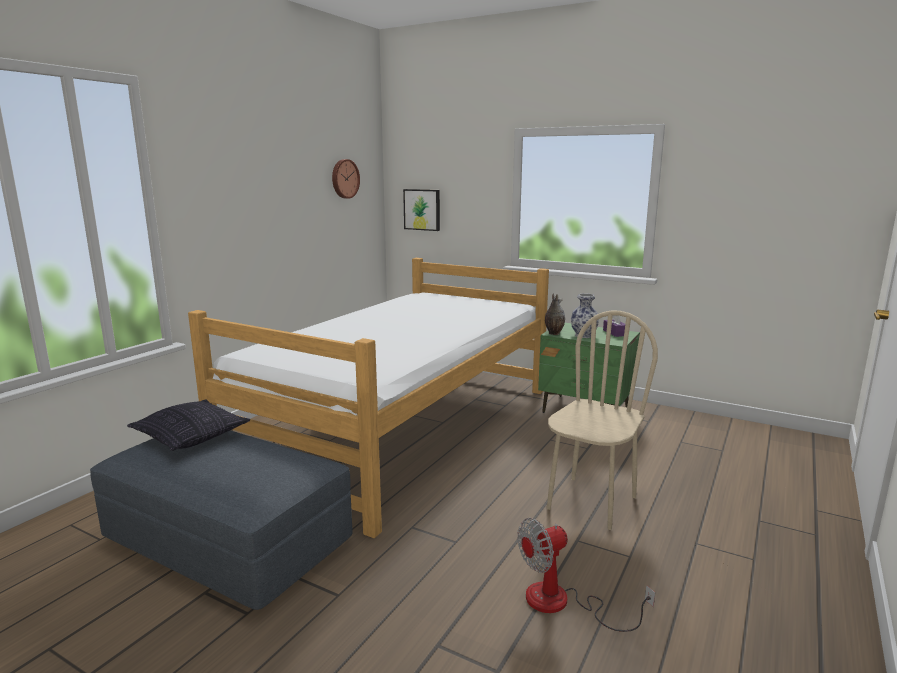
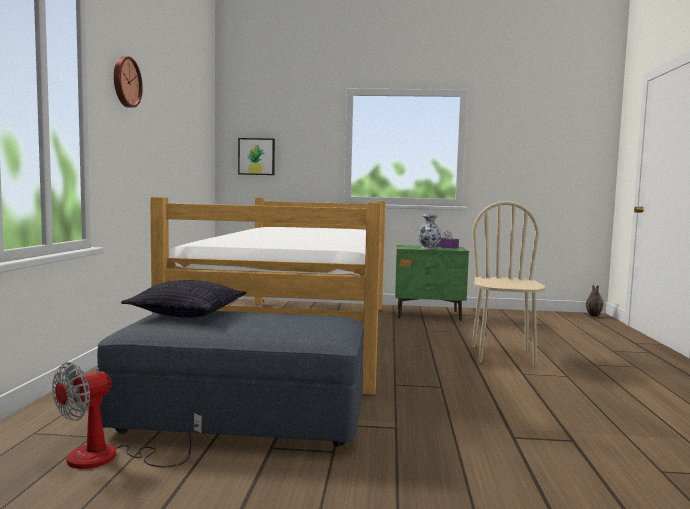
camera: 25 degrees left, 10 degrees down
(344, 179) = (196, 120): wall clock -> wall clock (125, 82)
(553, 333) = (405, 248): vase -> vase (593, 316)
(562, 603) = (561, 403): fan -> fan (109, 458)

